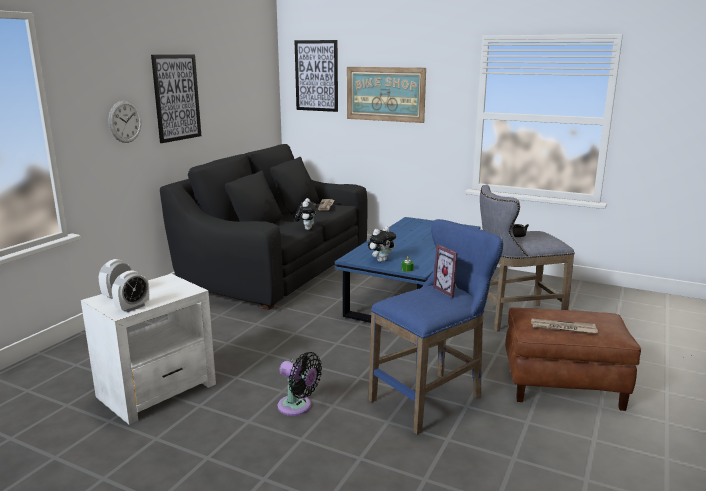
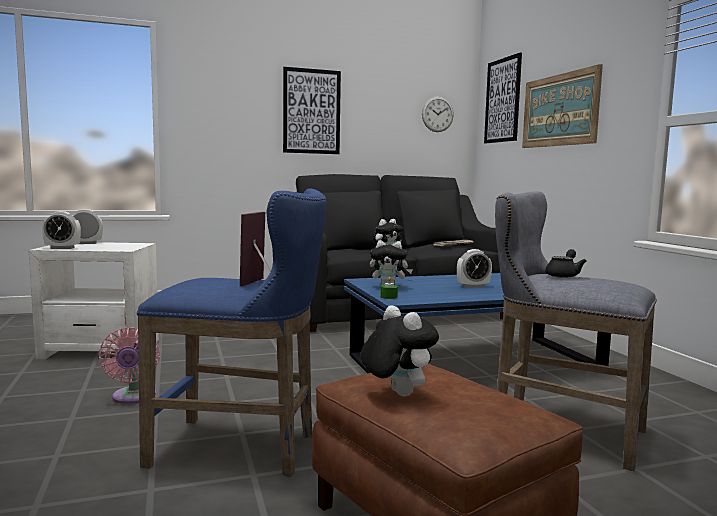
camera: 45 degrees right, 10 degrees down
(125, 121) = (242, 125): wall clock -> wall clock (437, 114)
(297, 407) = (133, 397): black fan -> pink fan
(414, 244) = (473, 286): none -> alarm clock
(562, 328) = (396, 393): newspaper -> plush toy

